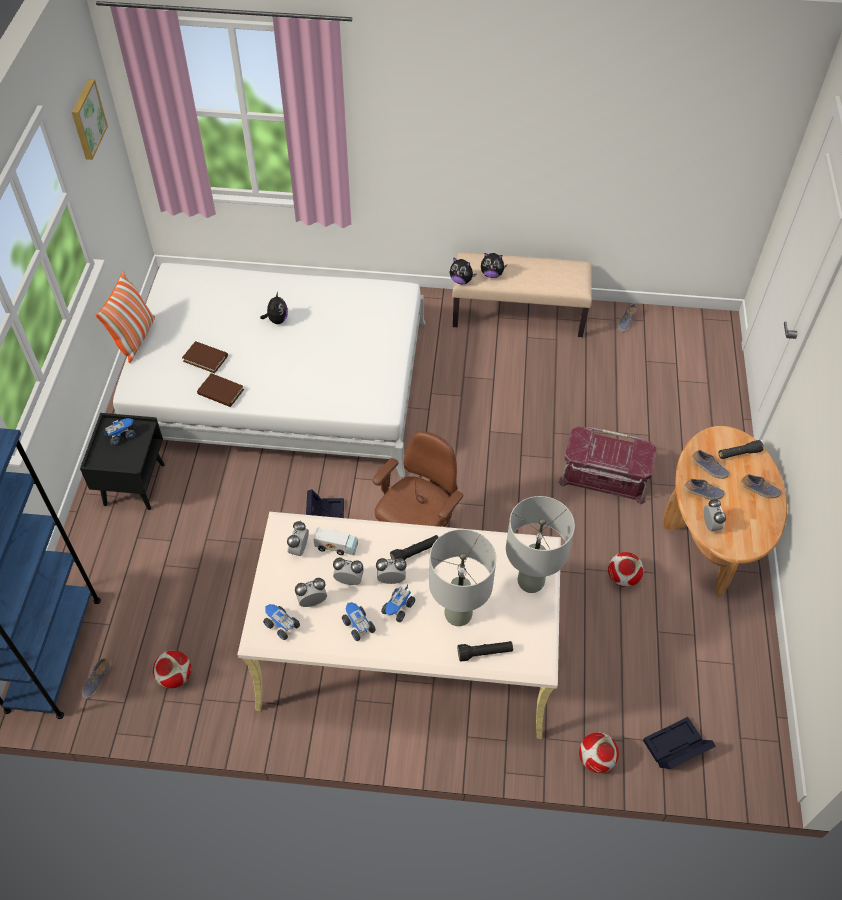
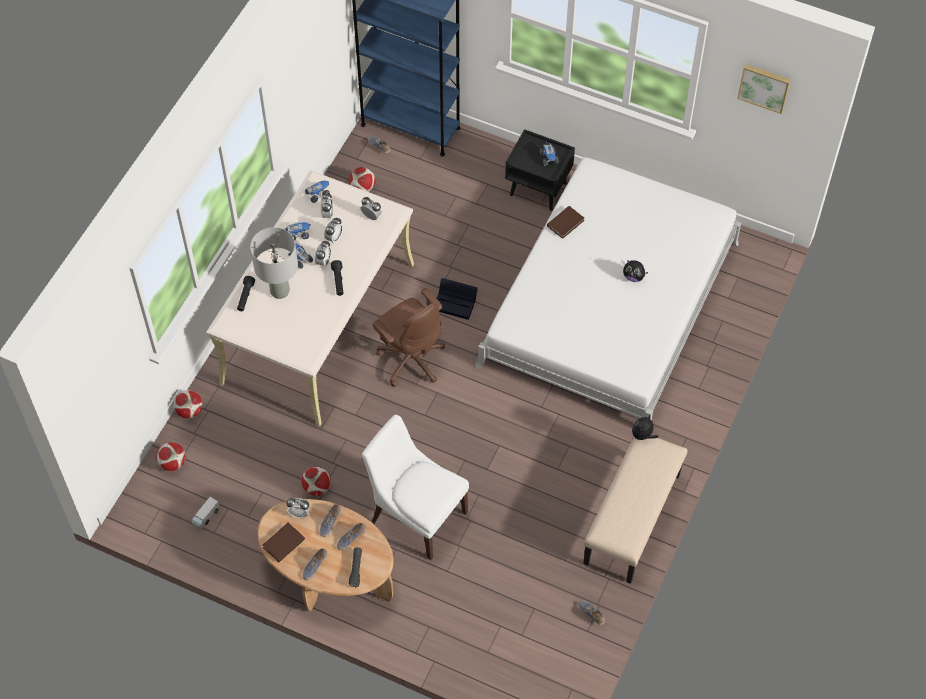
camera: 110 degrees right, 5 degrees up
(135, 338) = (646, 178): pillow -> none
(205, 358) = (605, 219): brown book -> brown book (283, 543)
(336, 546) = (364, 237): toy truck -> toy truck (206, 516)
(491, 274) = (641, 462): plush toy -> none
(530, 581) = (285, 341): grey table lamp -> none
(604, 477) = (416, 515): red storage box -> white chair
(675, 748) = (172, 463): black storage box -> football

